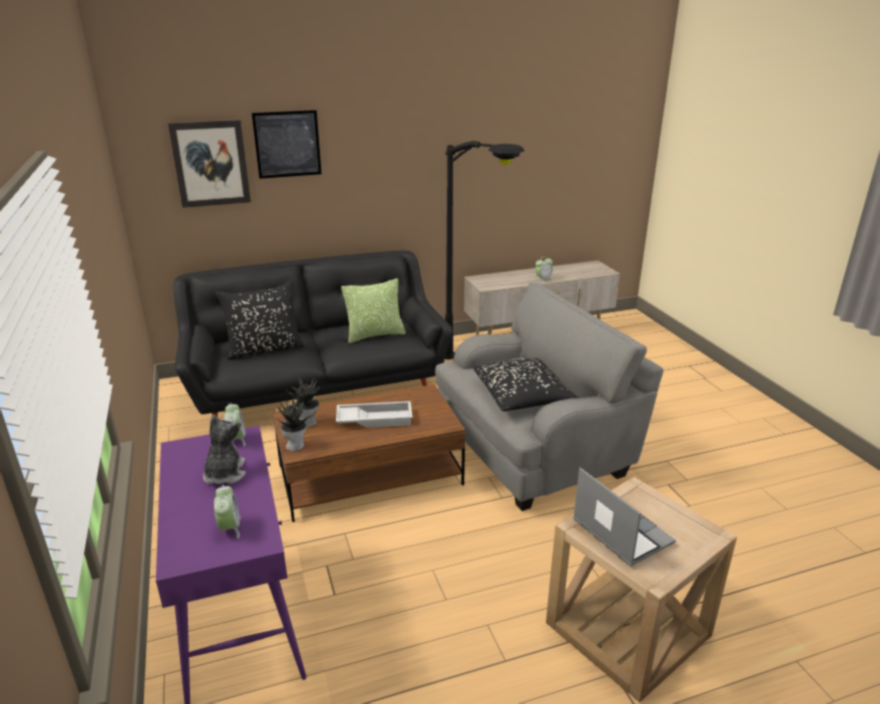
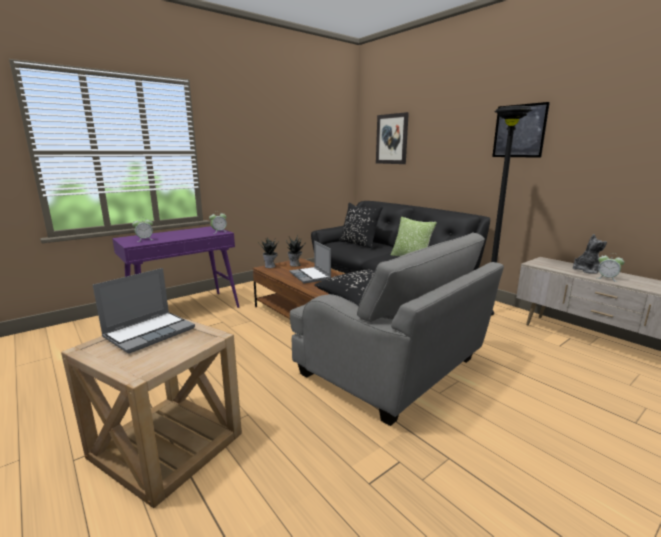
camera: 70 degrees right, 10 degrees down
(224, 474) = (188, 234): plush toy -> plush toy (585, 270)
(287, 144) = (429, 128): picture -> picture (519, 131)
(375, 419) = (310, 276): white tray -> laptop

